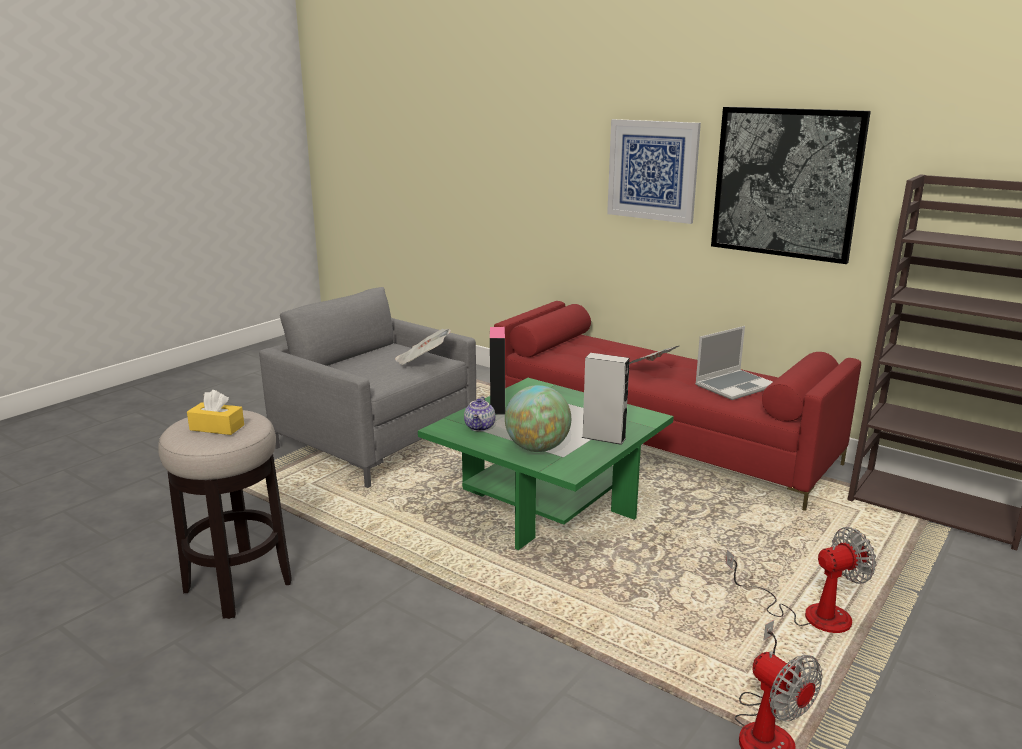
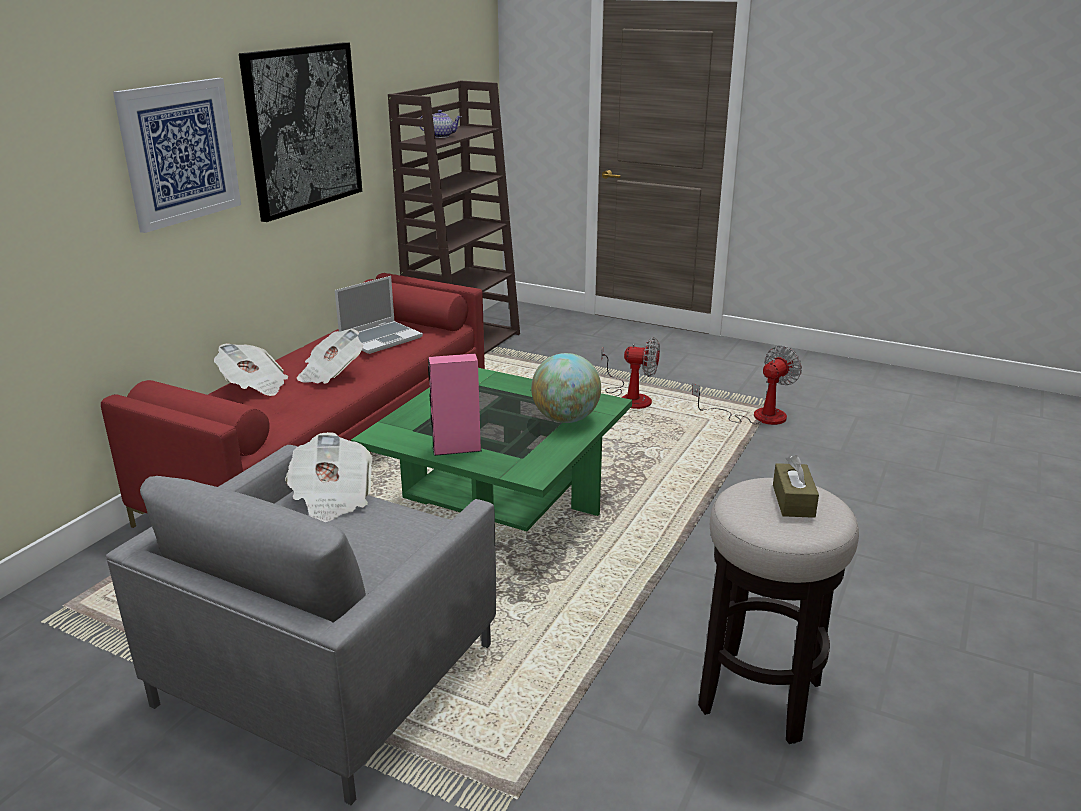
camera: 100 degrees left, 5 degrees up
(217, 427) = (793, 501): yellow tissue box -> brown tissue box
(480, 427) = (522, 452): teapot -> teapot (441, 136)
(603, 437) = (527, 391): grey speaker -> none
(626, 350) = (254, 386): none -> newspaper
(734, 386) = (381, 338): laptop -> laptop turned 90 degrees clockwise
(810, 614) = (630, 397): fan -> fan turned 135 degrees clockwise

